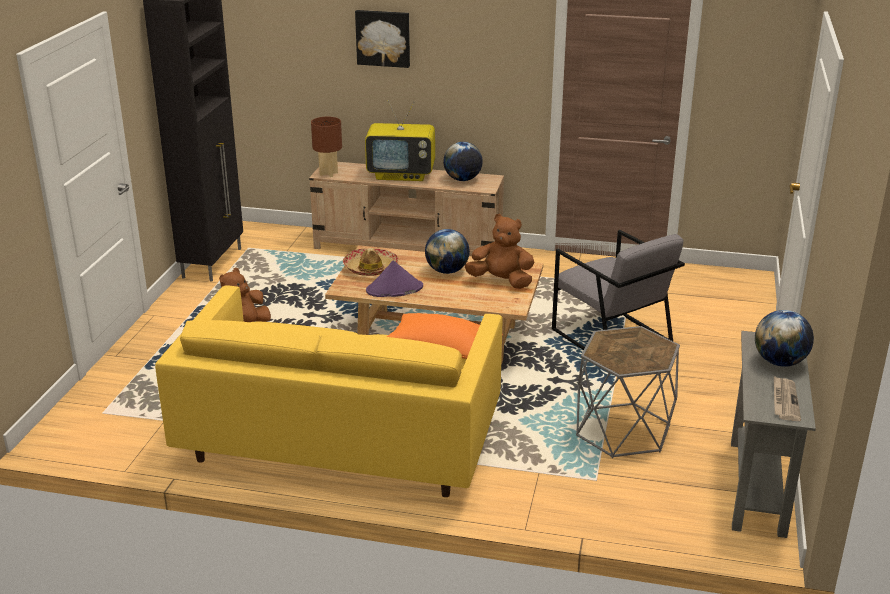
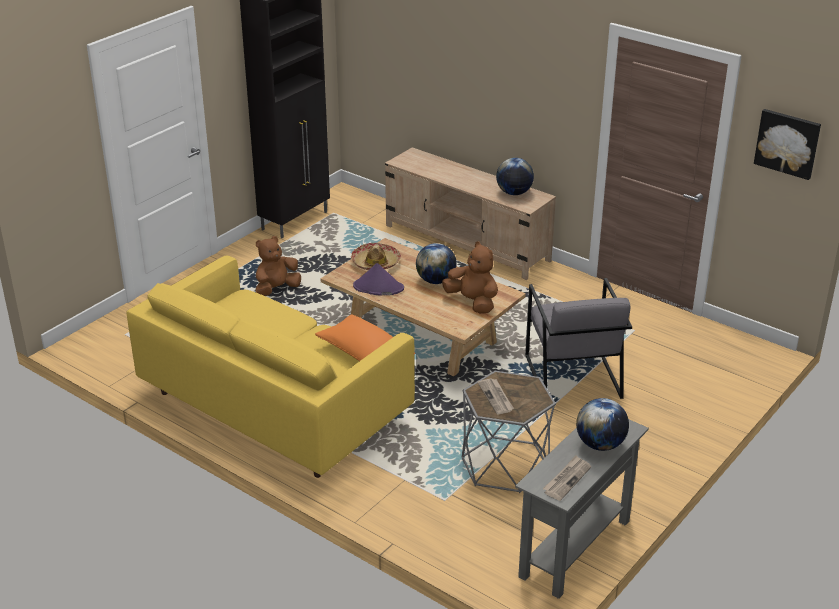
camera: 25 degrees right, 5 degrees up
(328, 174) = (403, 162): brown table lamp -> none
(383, 38) = (463, 48): picture -> picture (787, 143)
(402, 175) = (465, 176): television -> none
(620, 353) = (496, 397): none -> newspaper

